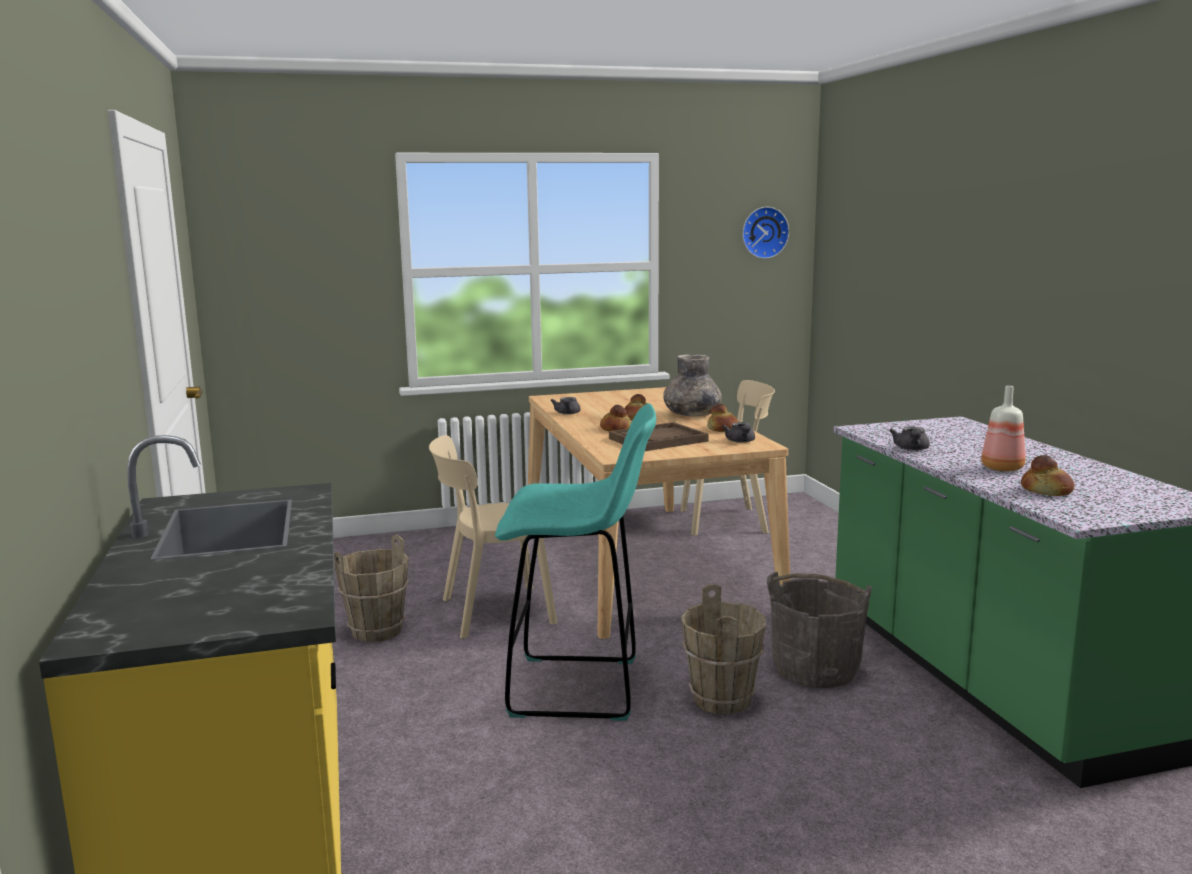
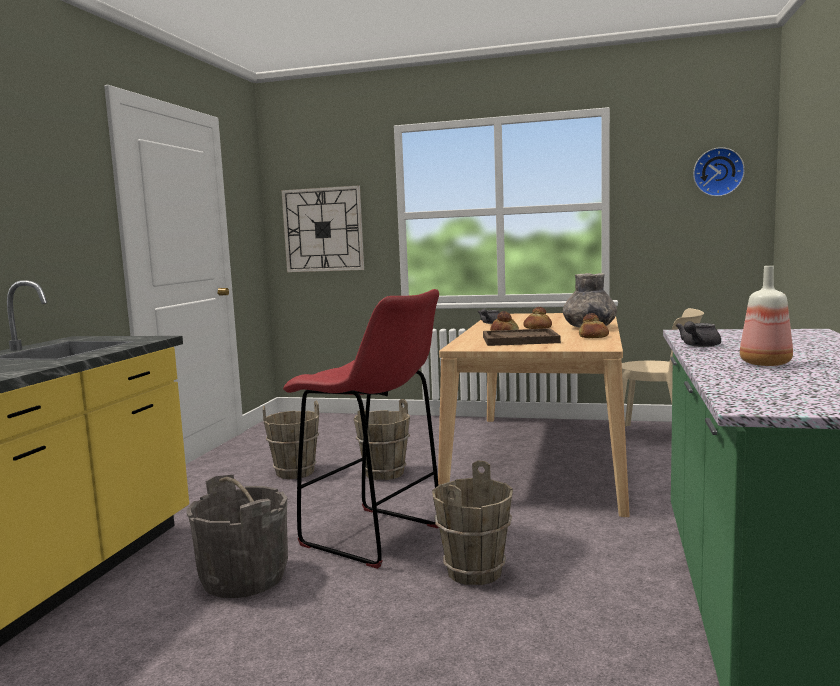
camera: 30 degrees right, 5 degrees down
(292, 290) = (323, 229): none -> wall clock
(491, 612) = (384, 473): beige chair -> brown bucket
(580, 688) = (375, 537): turquoise stool -> red stool
(740, 441) = (588, 344): grey teapot -> none
(815, 669) = (593, 566): grey bucket -> grey bucket (244, 577)
(1047, 490) = (772, 382): bread -> none

